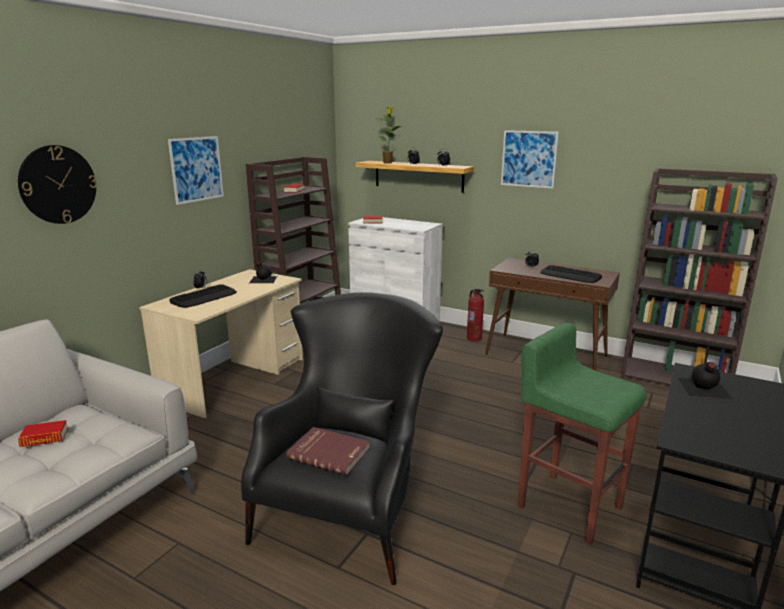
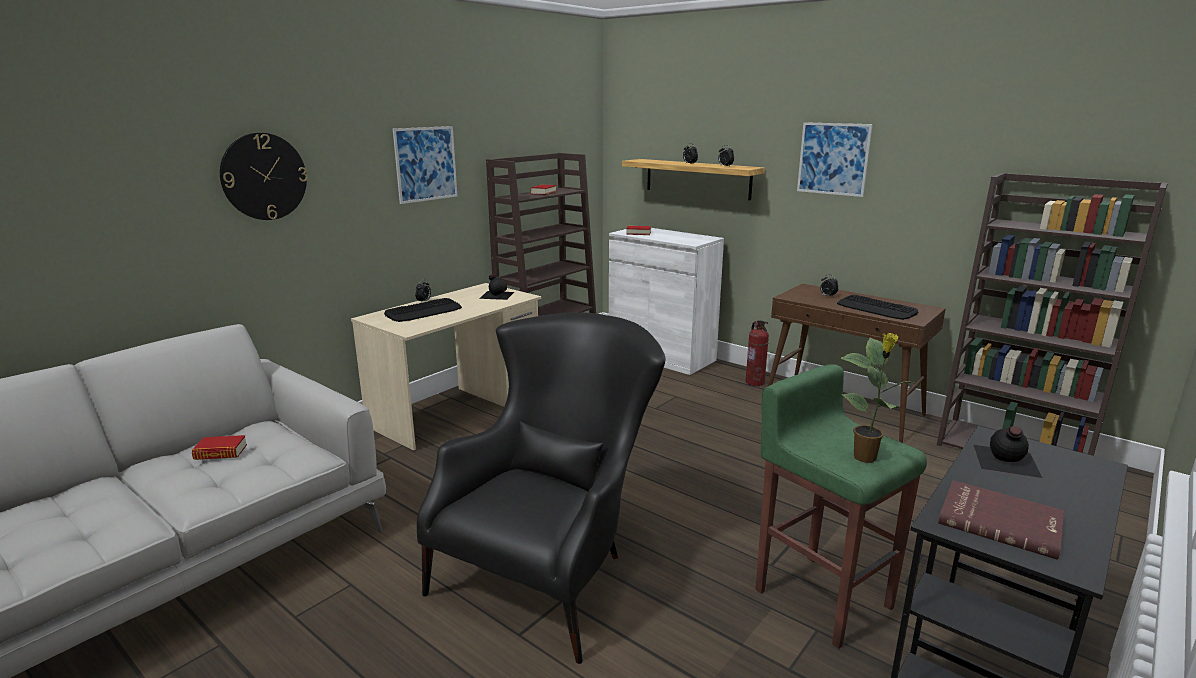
camera: 10 degrees right, 0 degrees up
(329, 452) = (519, 498): red book -> red book (1000, 521)
(388, 163) = (660, 162): potted plant -> potted plant (866, 458)

